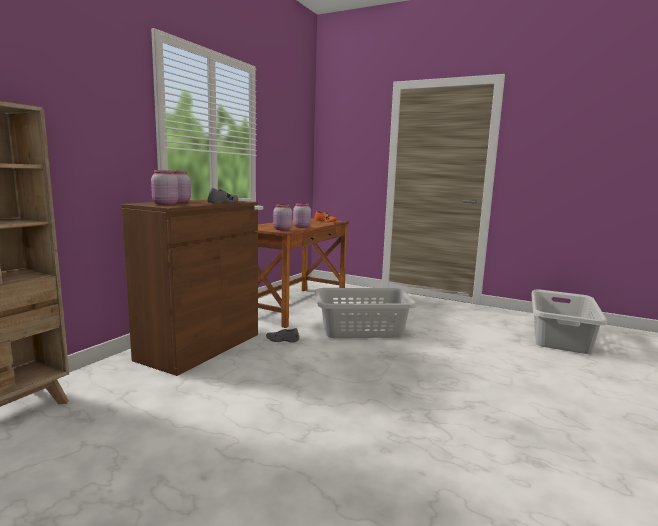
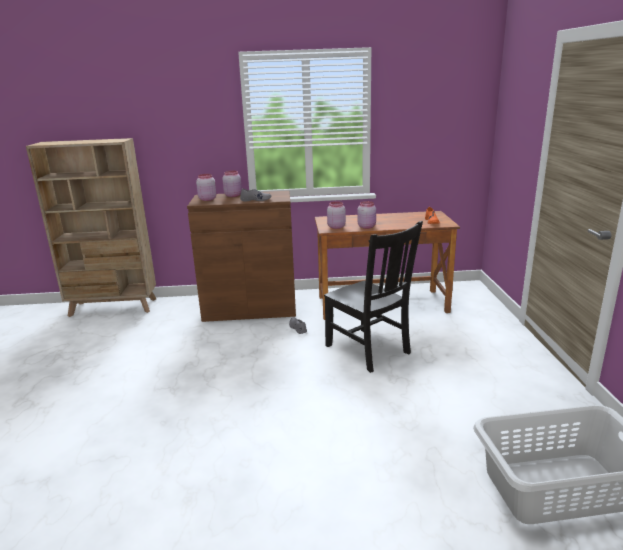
camera: 60 degrees right, 10 degrees up
(362, 330) = (369, 350): grey laundry basket -> black chair

